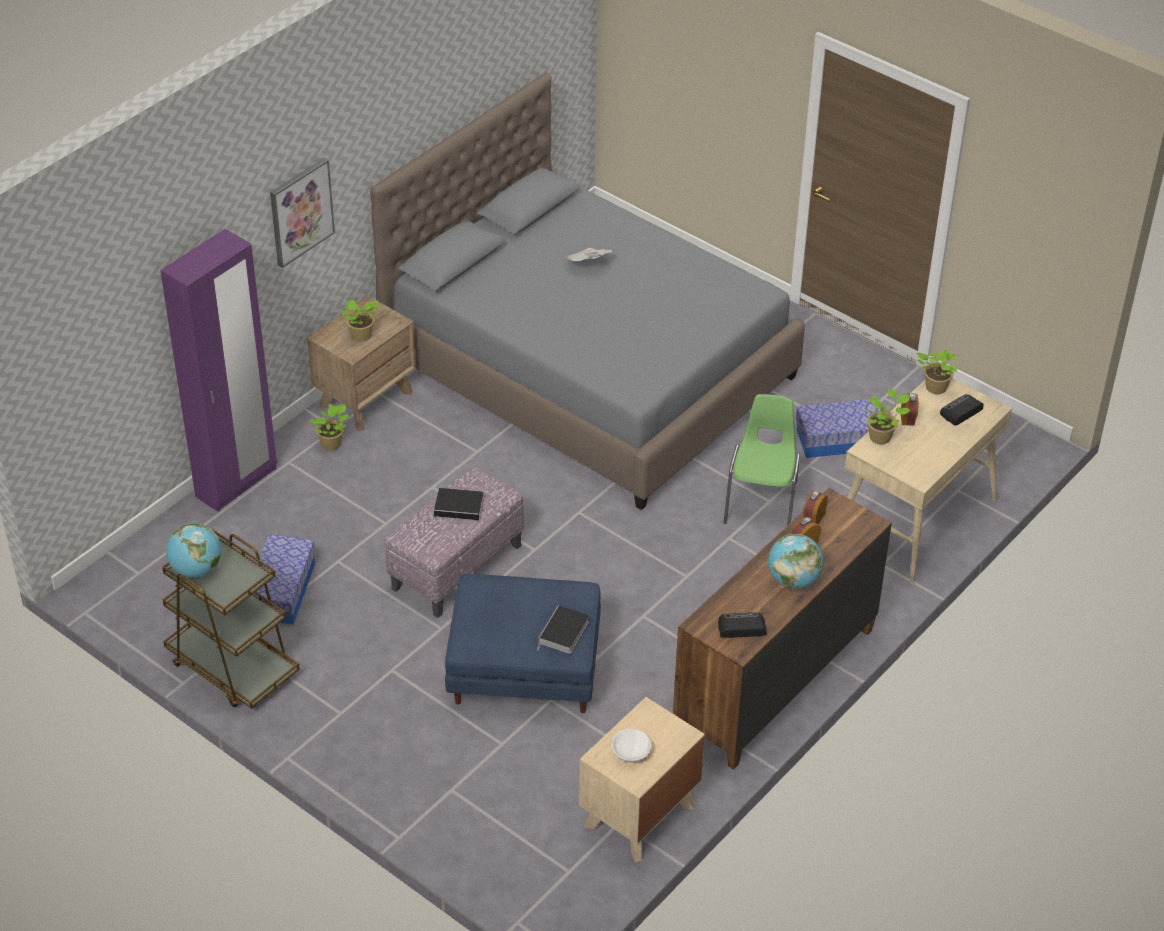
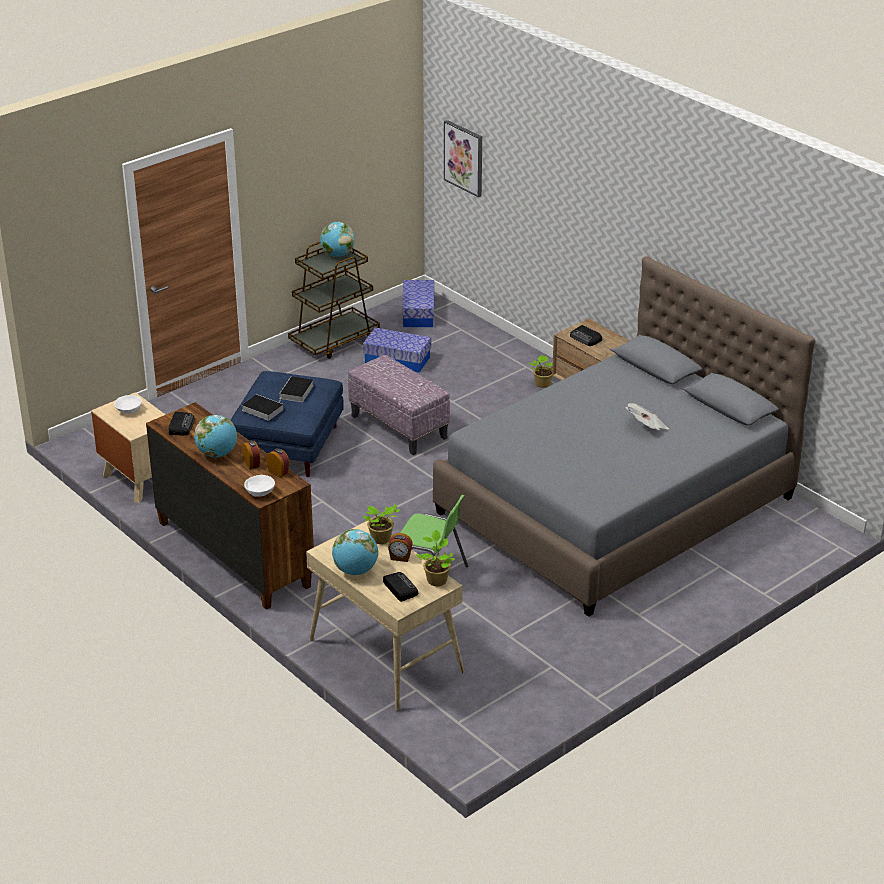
camera: 100 degrees right, 10 degrees down
(237, 483) = (508, 347): purple wardrobe -> none
(300, 211) = (602, 218): picture -> picture (464, 158)
(361, 336) = (586, 339): potted plant -> radio
(460, 506) = (404, 381): book -> book (296, 392)
(839, 439) = (498, 629): storage box -> storage box (418, 313)
(860, 526) = (260, 492): none -> white bowl
(944, 449) = (355, 570): none -> globe

